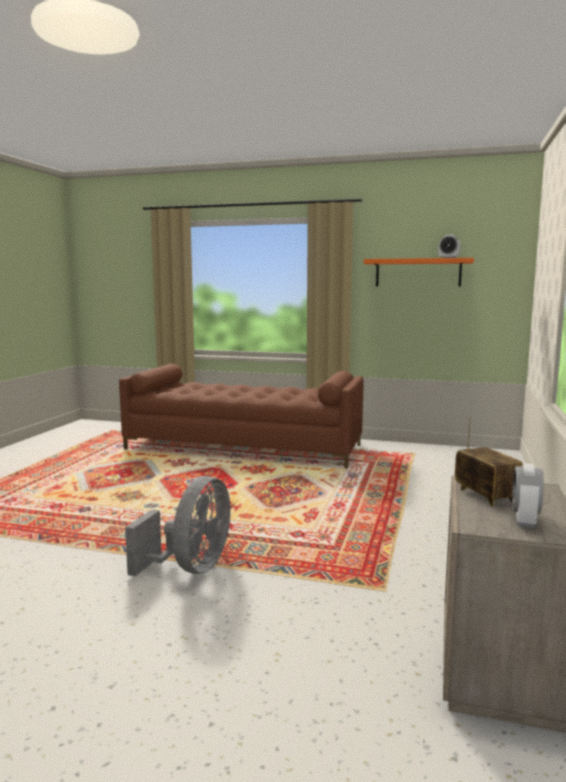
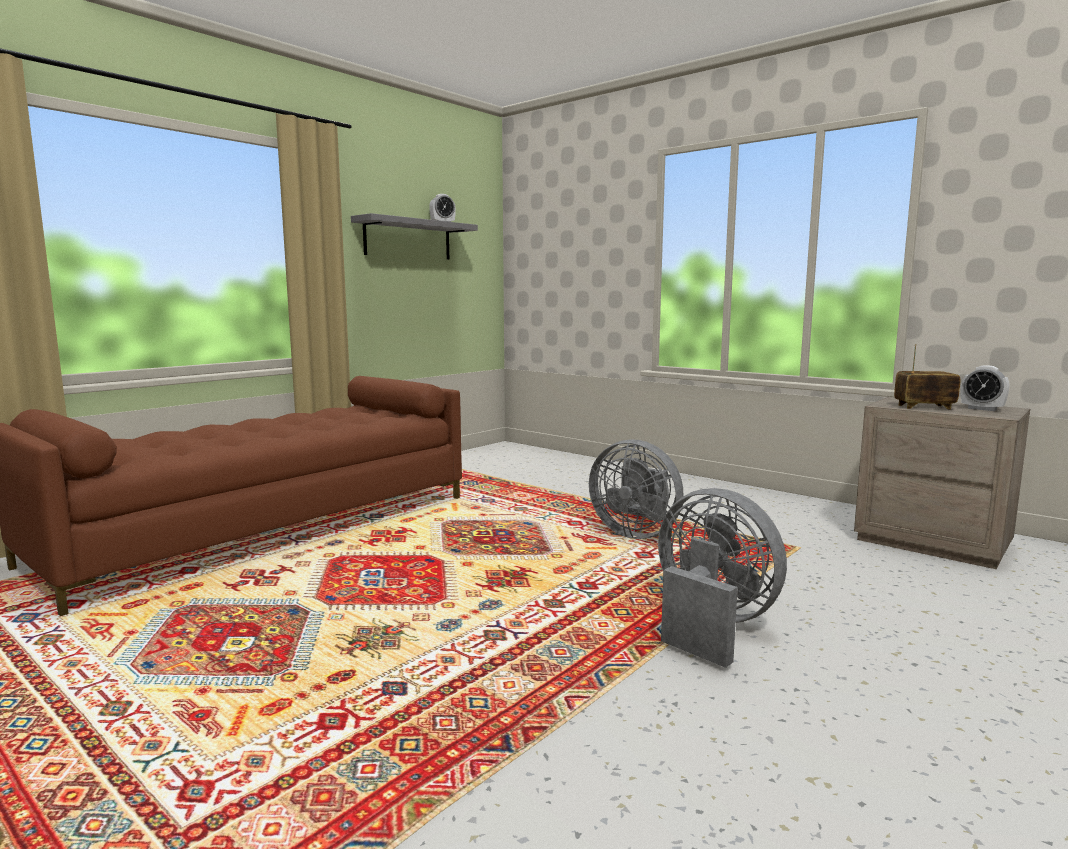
camera: 65 degrees left, 0 degrees up
(343, 526) = (636, 533): none -> grey fan
(418, 273) = (408, 239): orange shelf -> grey shelf

